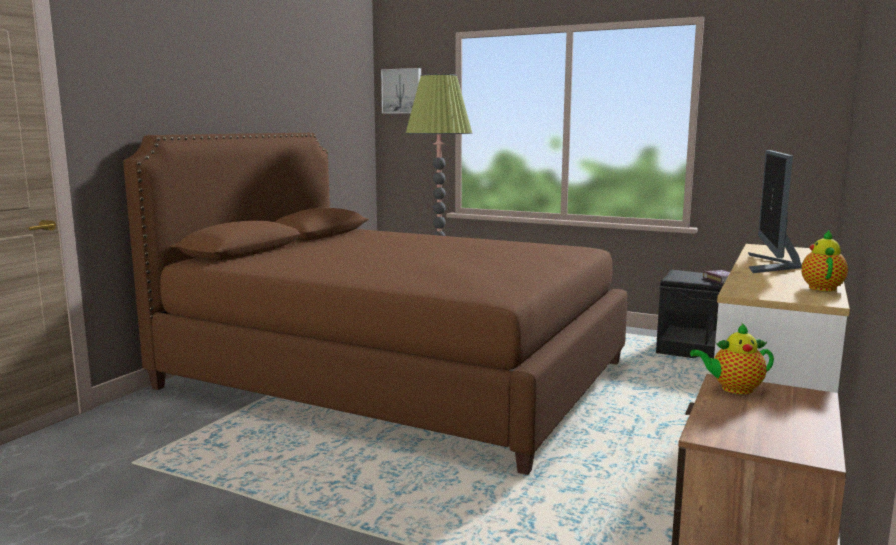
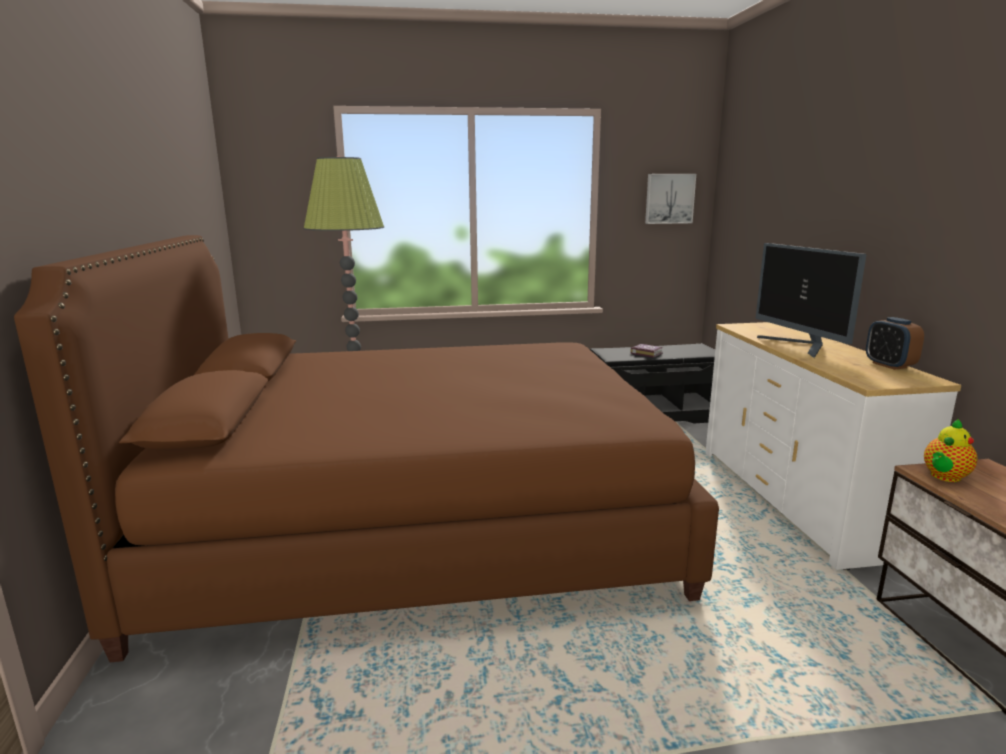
camera: 35 degrees left, 5 degrees up
(402, 91) = (264, 175): picture -> picture (669, 198)
(821, 287) = (889, 365): teapot -> alarm clock

